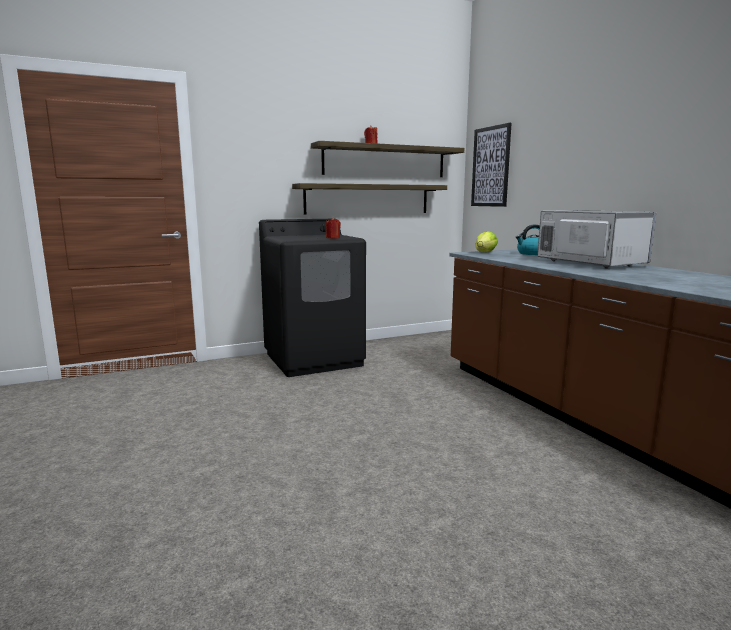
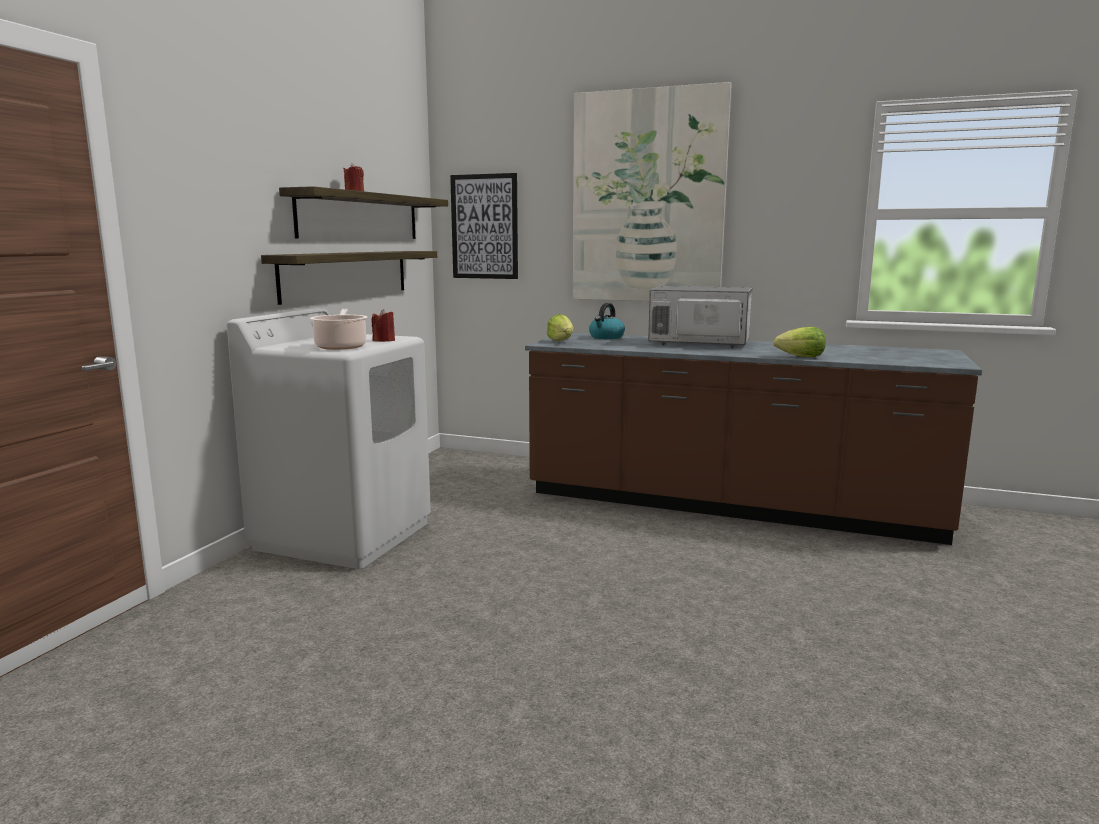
camera: 45 degrees left, 0 degrees up
(299, 238) = (341, 346): none -> cooking pot
(314, 359) = (344, 535): black washing machine -> white washing machine
(596, 131) = (647, 197): none -> picture
(635, 280) = (801, 357): none -> lettuce

